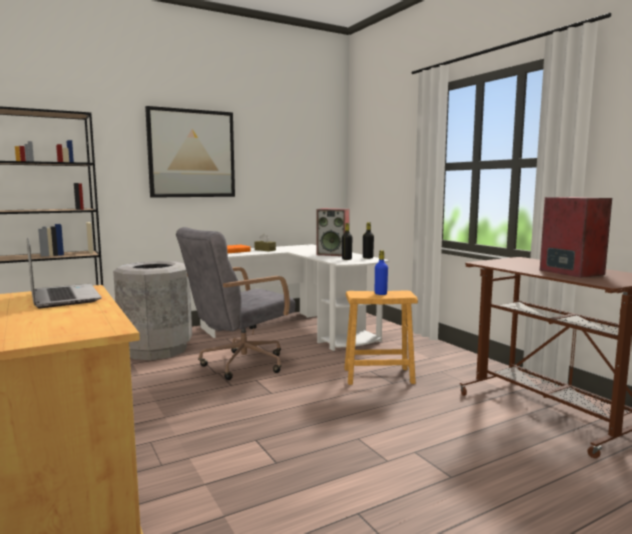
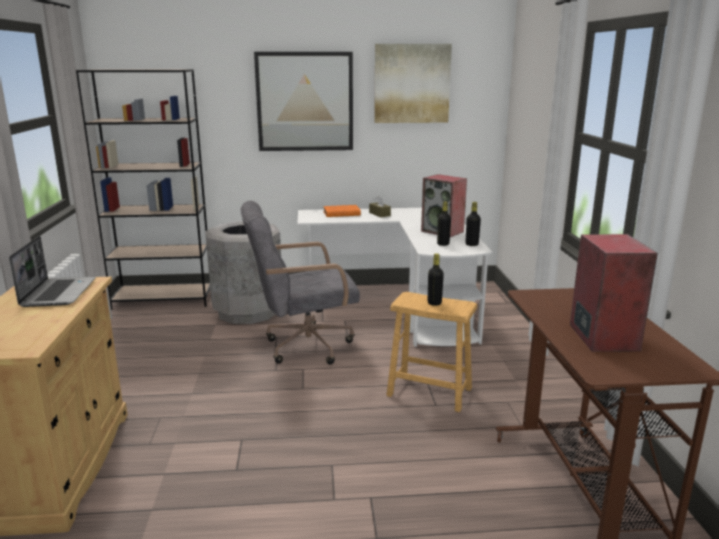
camera: 25 degrees right, 10 degrees up
(279, 142) = (412, 83): none -> picture
(380, 294) = (434, 303): blue bottle -> black bottle

